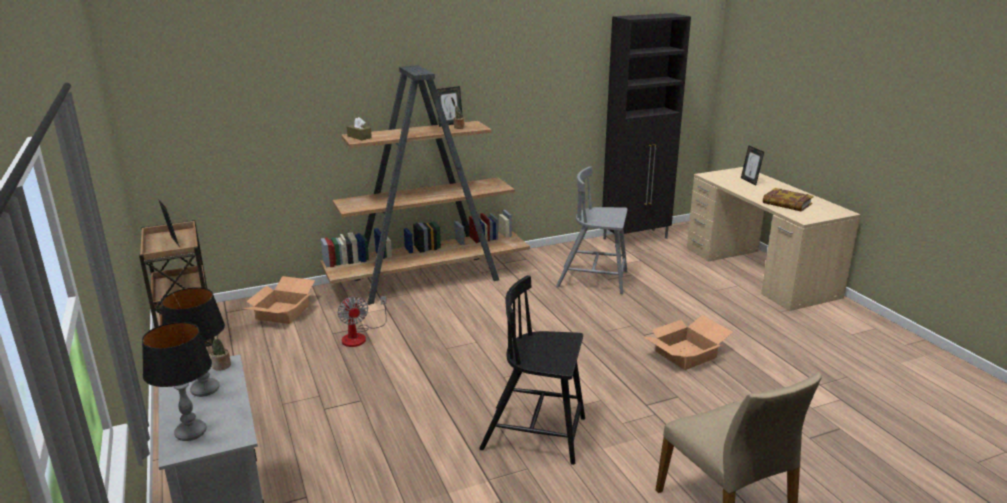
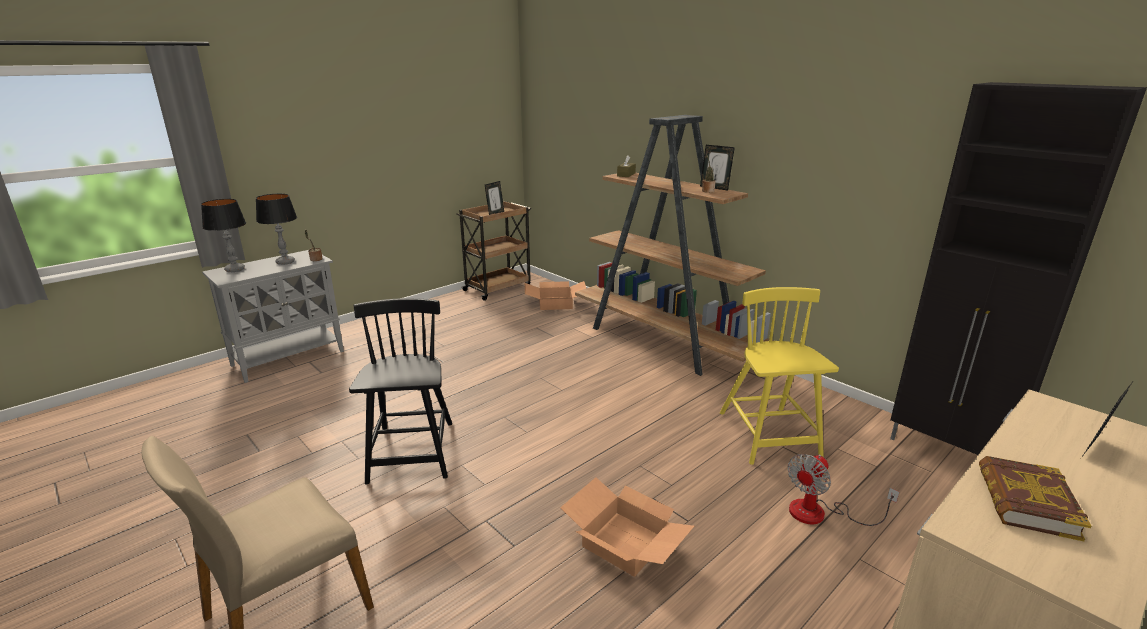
camera: 70 degrees right, 0 degrees up
(359, 336) = (537, 338): fan -> fan (820, 513)
(594, 279) = (769, 436): grey chair -> yellow chair

